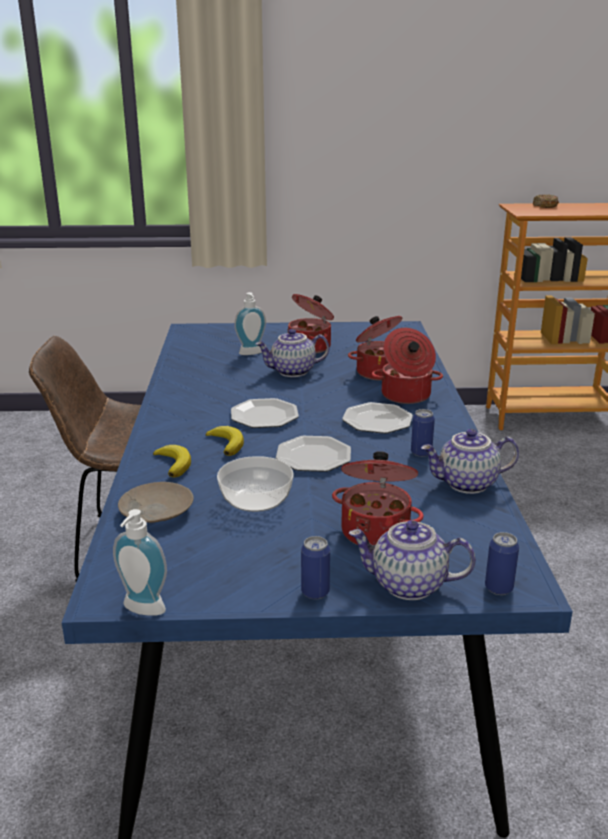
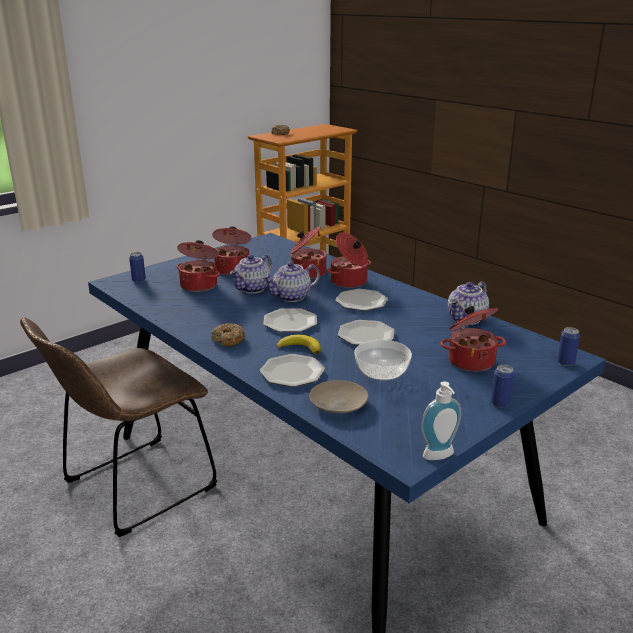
camera: 40 degrees left, 0 degrees up
(174, 464) = (292, 372): banana -> plate
(180, 412) = (228, 340): none -> donut
(252, 353) = (199, 285): soap dispenser -> cooking pot
(408, 585) = (530, 379): teapot -> teapot (291, 297)
(421, 452) = (416, 311): can -> can (139, 280)

